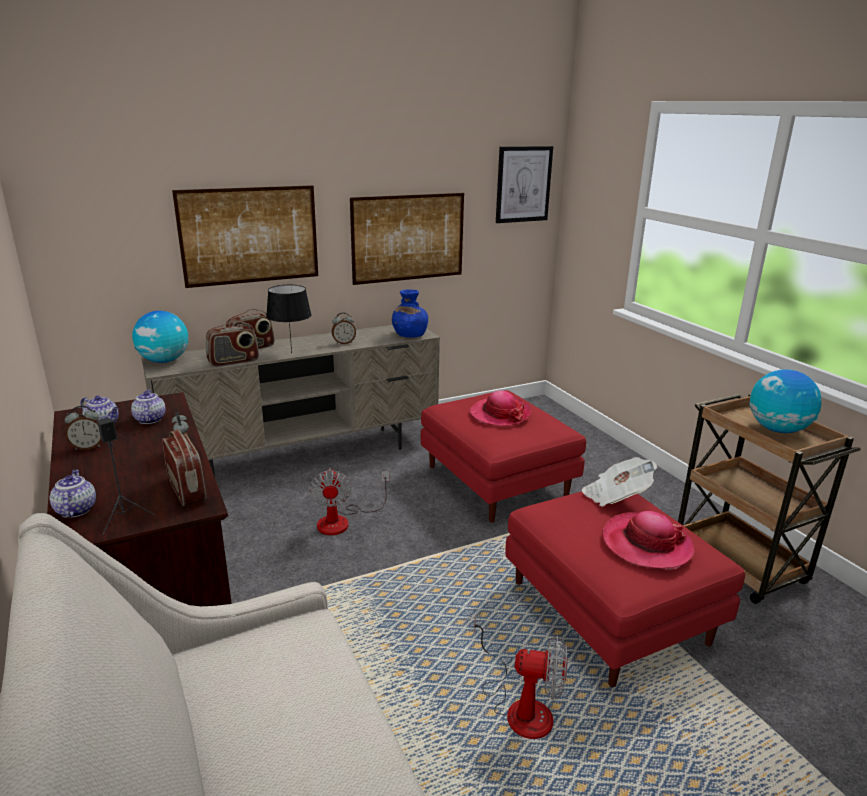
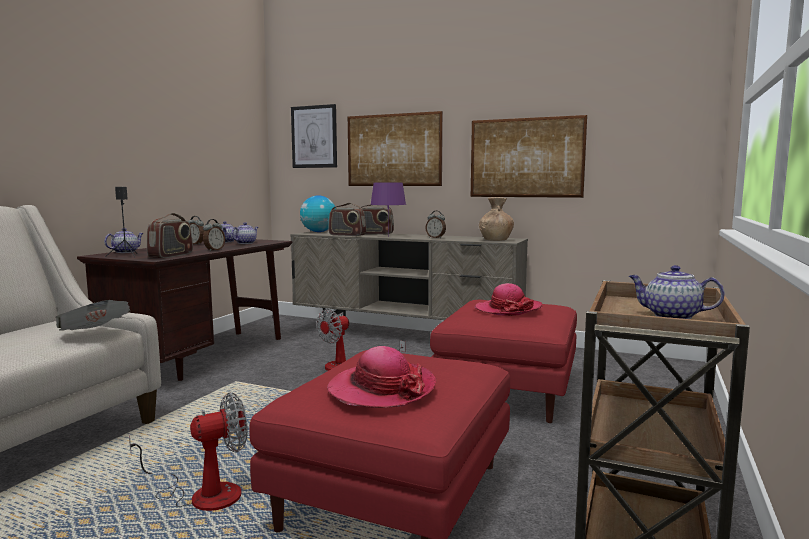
camera: 50 degrees right, 15 degrees down
(291, 353) = (388, 236): black table lamp -> purple table lamp
(409, 335) = (495, 240): blue vase -> brown vase
(519, 707) = (202, 494): fan -> fan turned 90 degrees counterclockwise
(523, 184) = (665, 105): picture -> picture (314, 137)
(616, 496) = (454, 364): newspaper -> newspaper (95, 334)
(777, 429) = (671, 316): globe -> teapot

